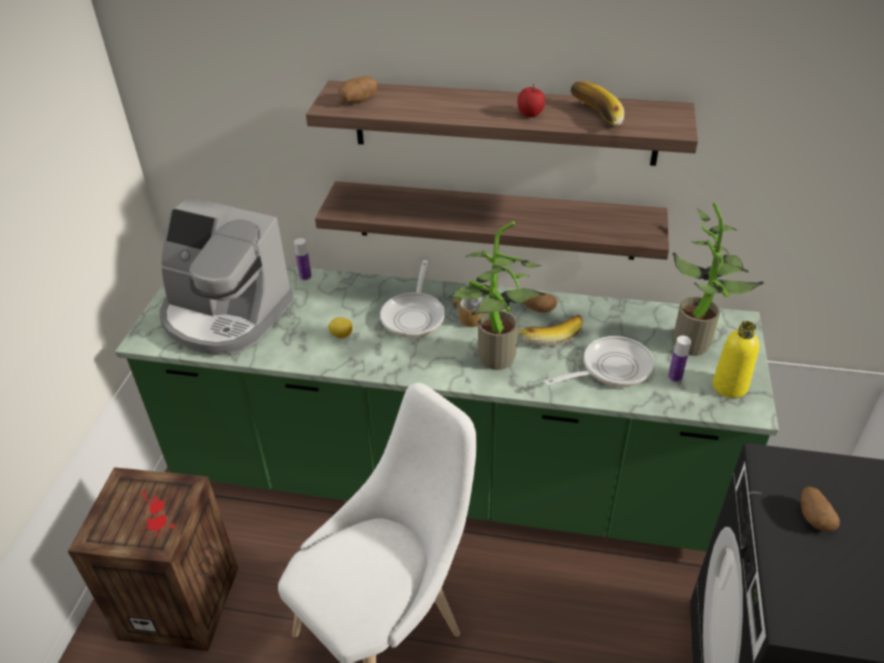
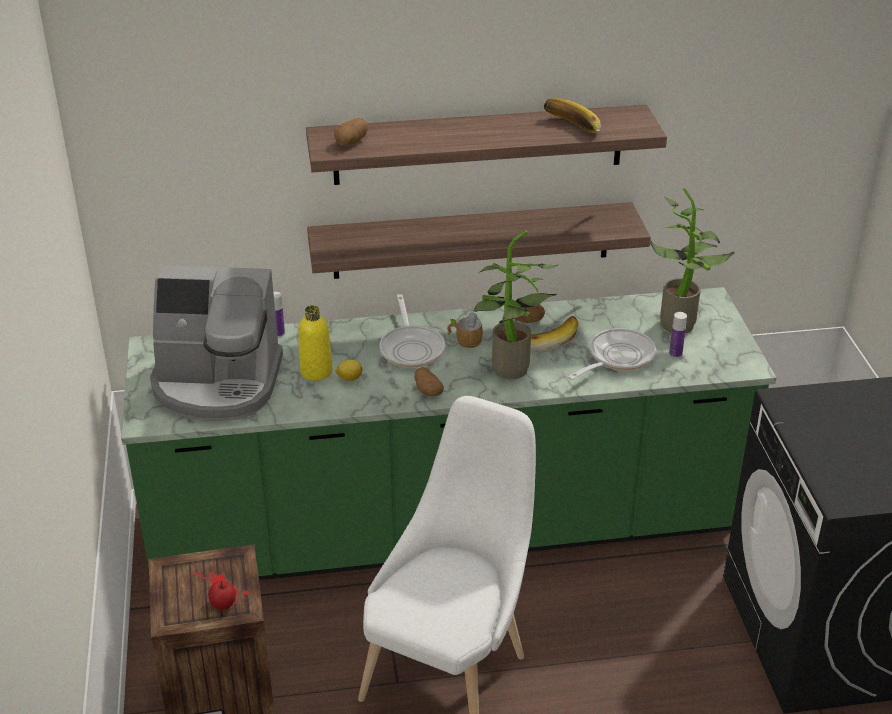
camera: 20 degrees left, 5 degrees down
(530, 114) = (515, 133): apple -> apple (223, 604)
(729, 386) = (724, 352): yellow bottle -> yellow bottle (316, 371)
(813, 517) = (828, 430): potato -> potato (427, 390)

